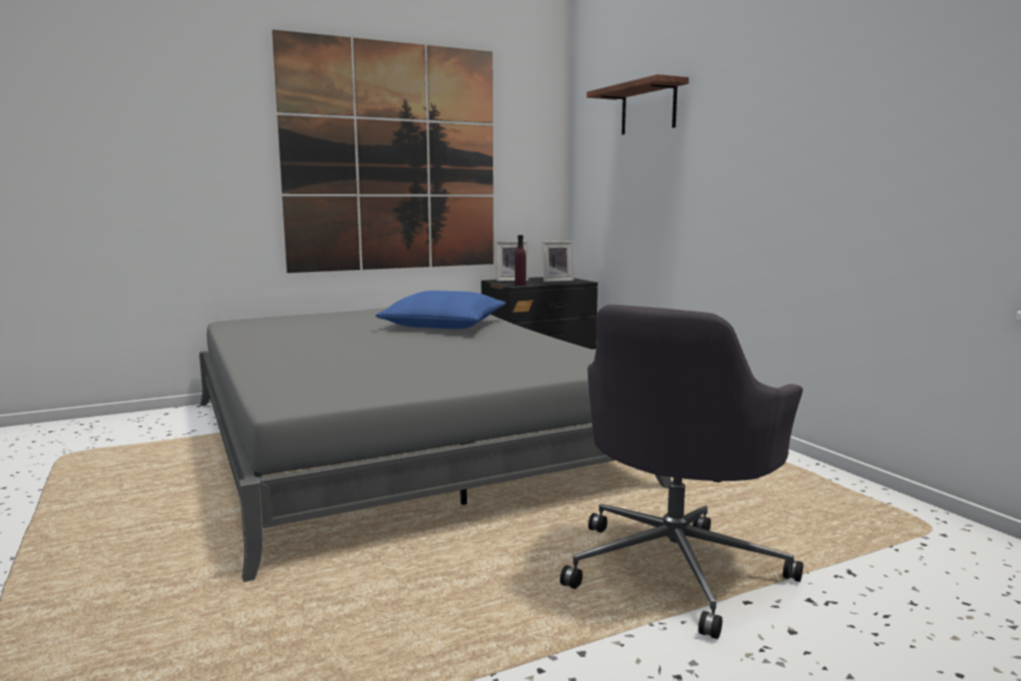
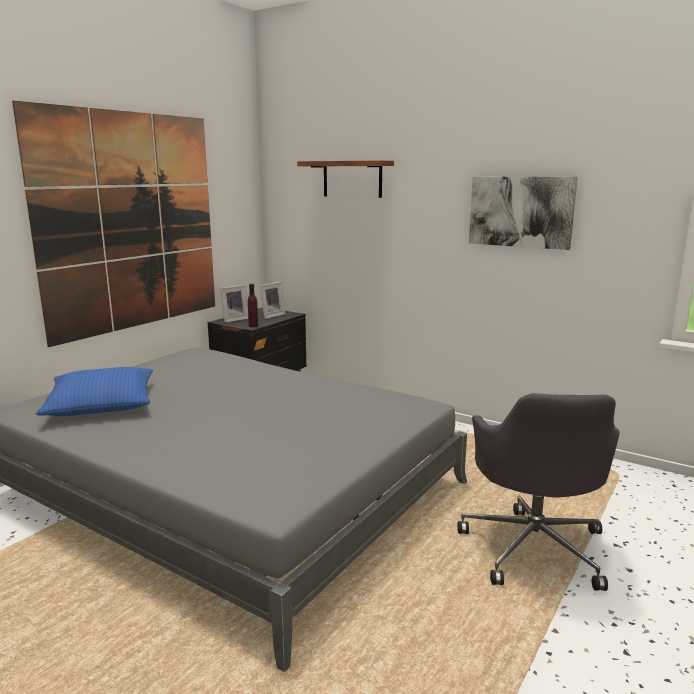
camera: 30 degrees left, 5 degrees up
(444, 325) = (237, 380): blue pillow -> blue pillow (101, 404)
(827, 121) = (521, 211): none -> picture

